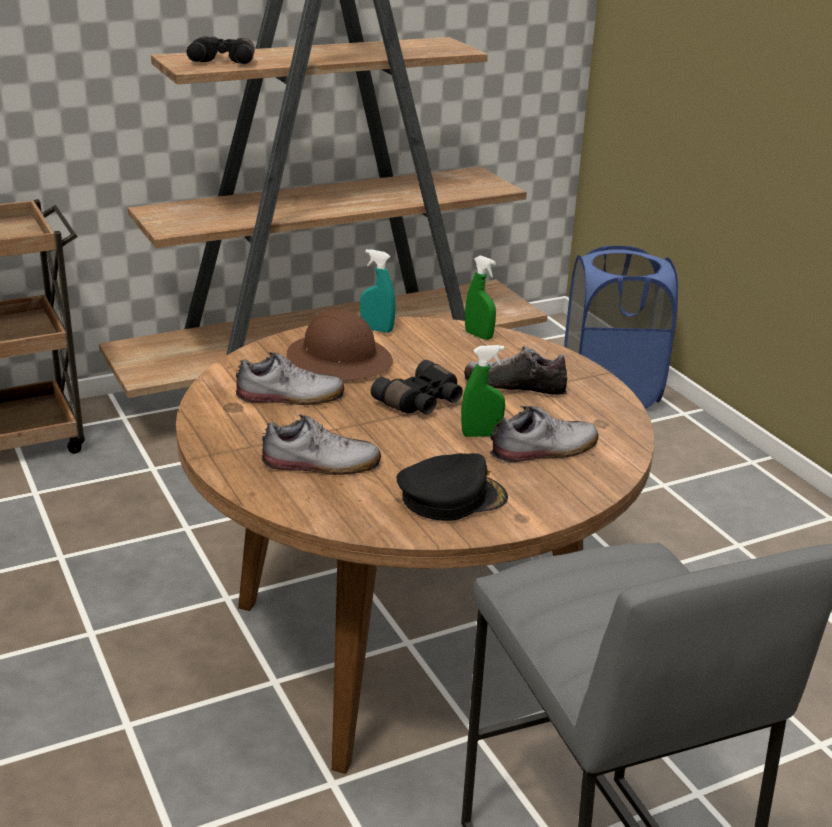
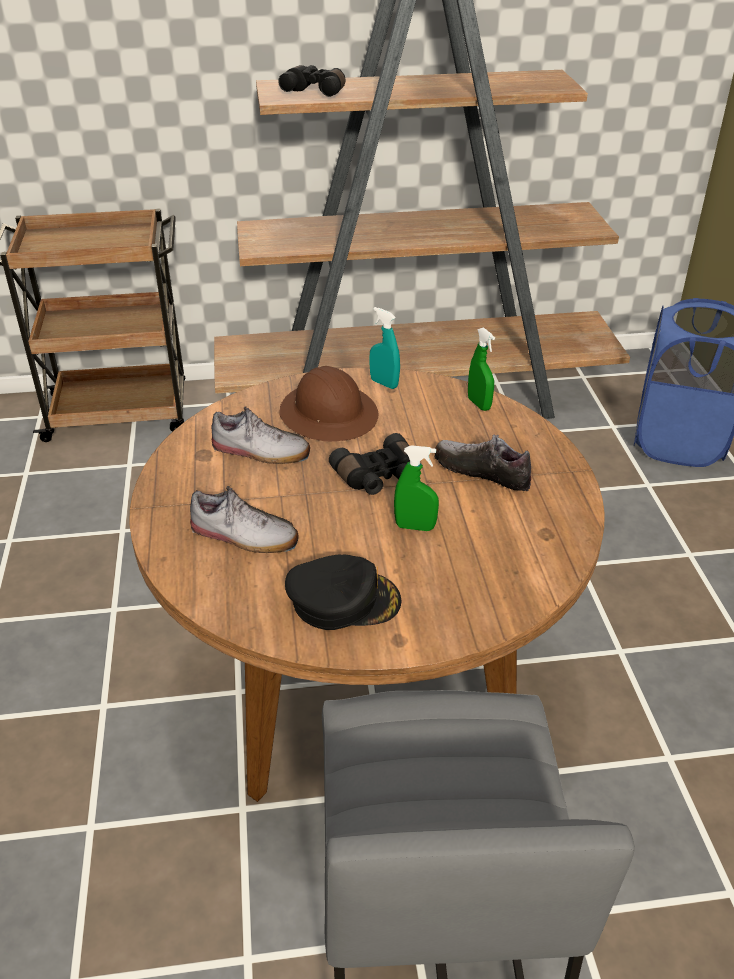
camera: 20 degrees right, 10 degrees up
(544, 450) = (469, 557): shoe -> none

